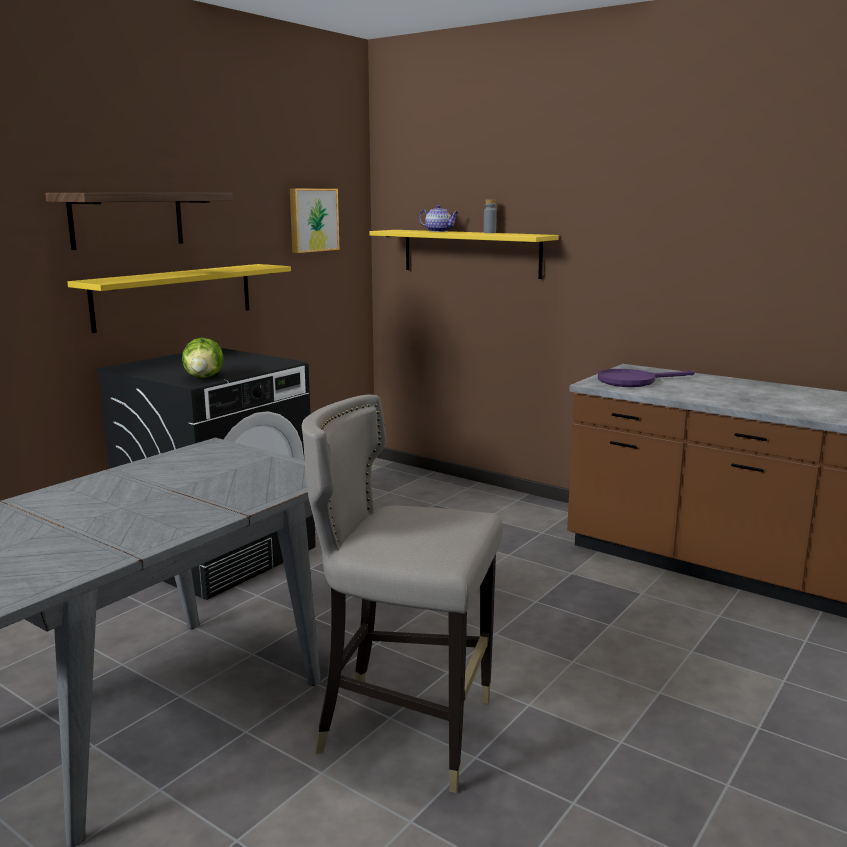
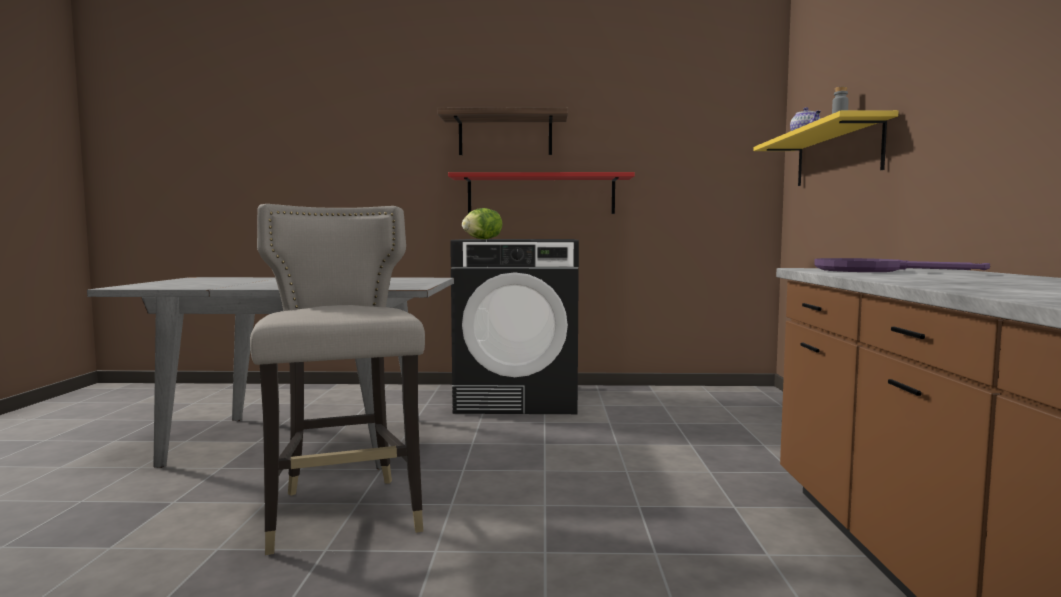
camera: 55 degrees right, 10 degrees down
(175, 296) = (541, 195): yellow shelf -> red shelf
(312, 220) = (699, 140): picture -> none

